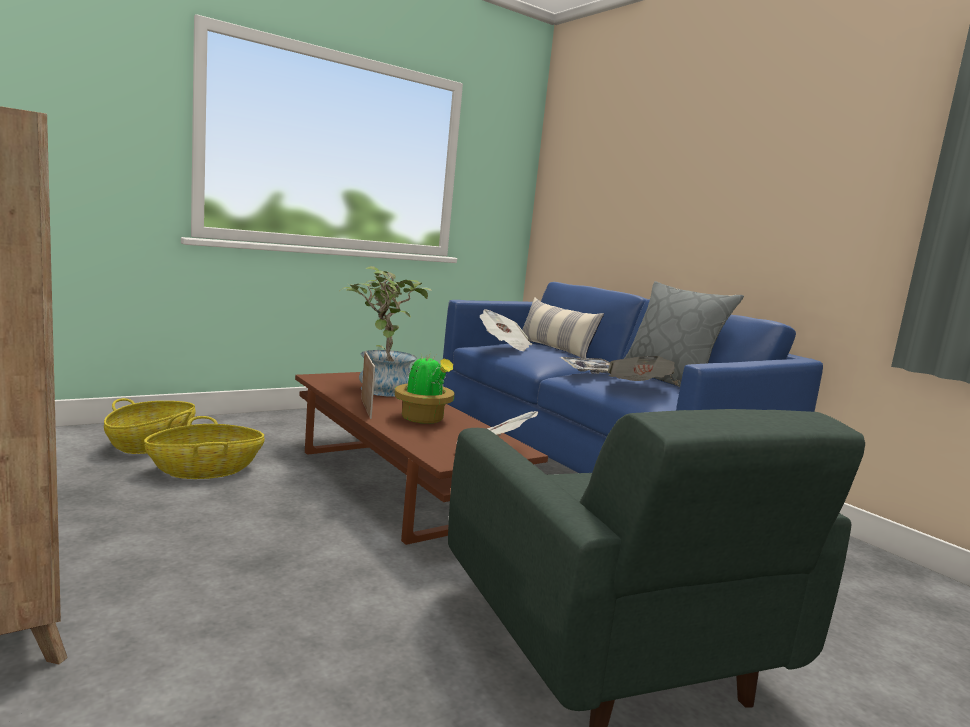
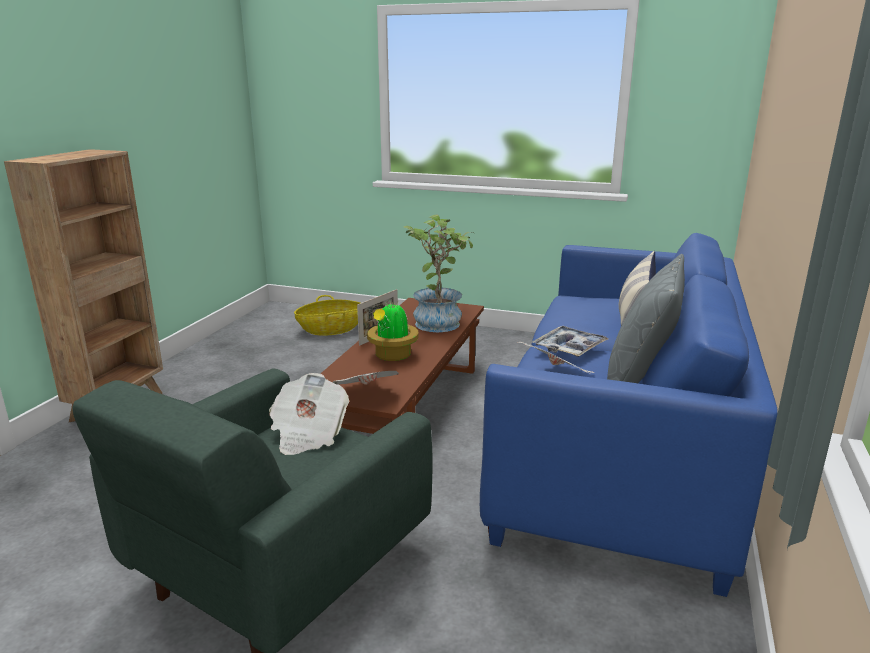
camera: 55 degrees right, 10 degrees up
(206, 470) = (323, 355): basket -> none
(504, 345) = (571, 302): newspaper -> newspaper (308, 433)

